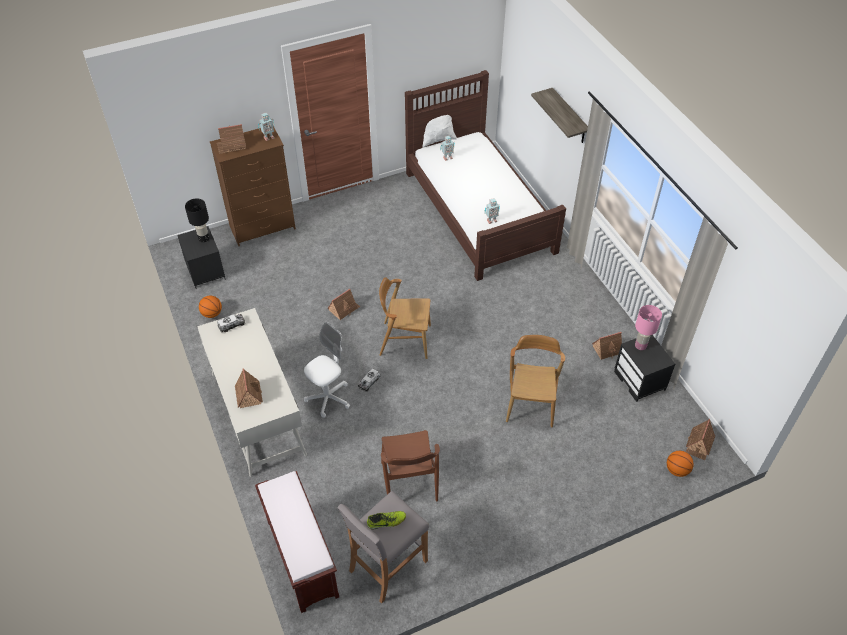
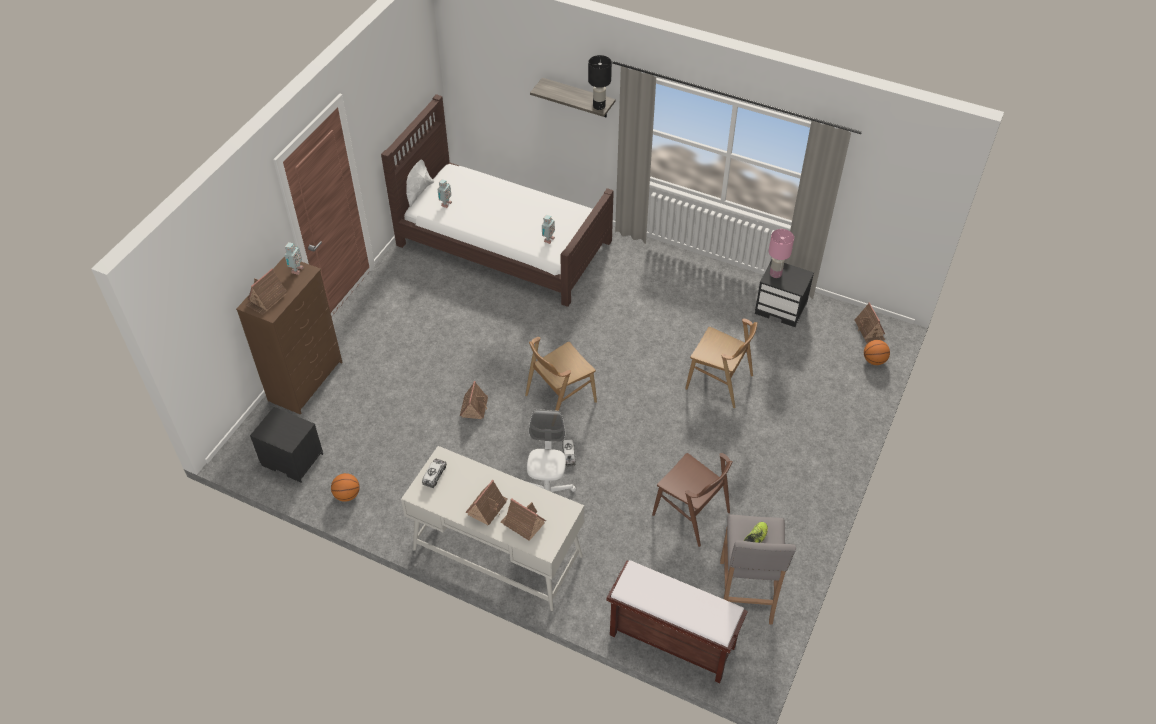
camera: 40 degrees left, 0 degrees up
(203, 238) = (283, 421): black table lamp -> black table lamp (598, 106)
(531, 403) = (719, 382): brown chair -> brown chair turned 150 degrees clockwise
(608, 349) = (733, 298): toy house -> toy house (487, 507)

